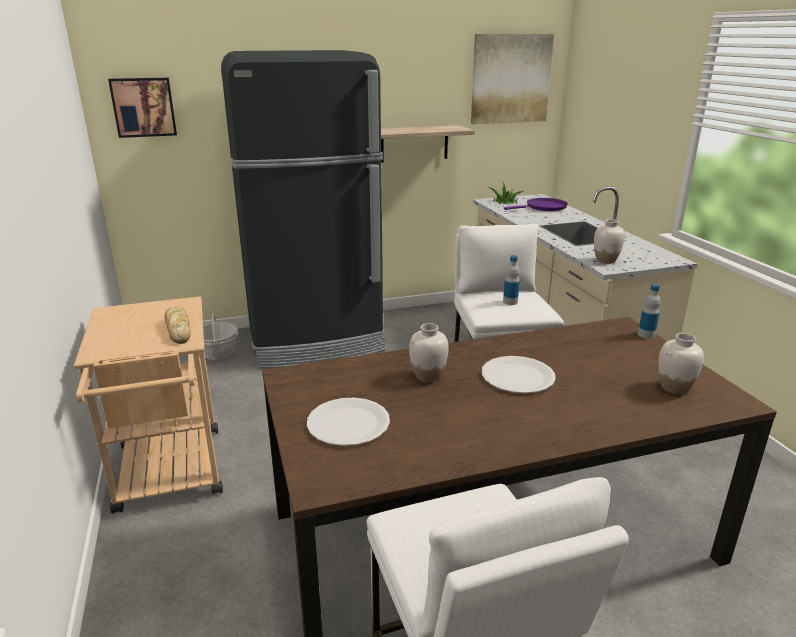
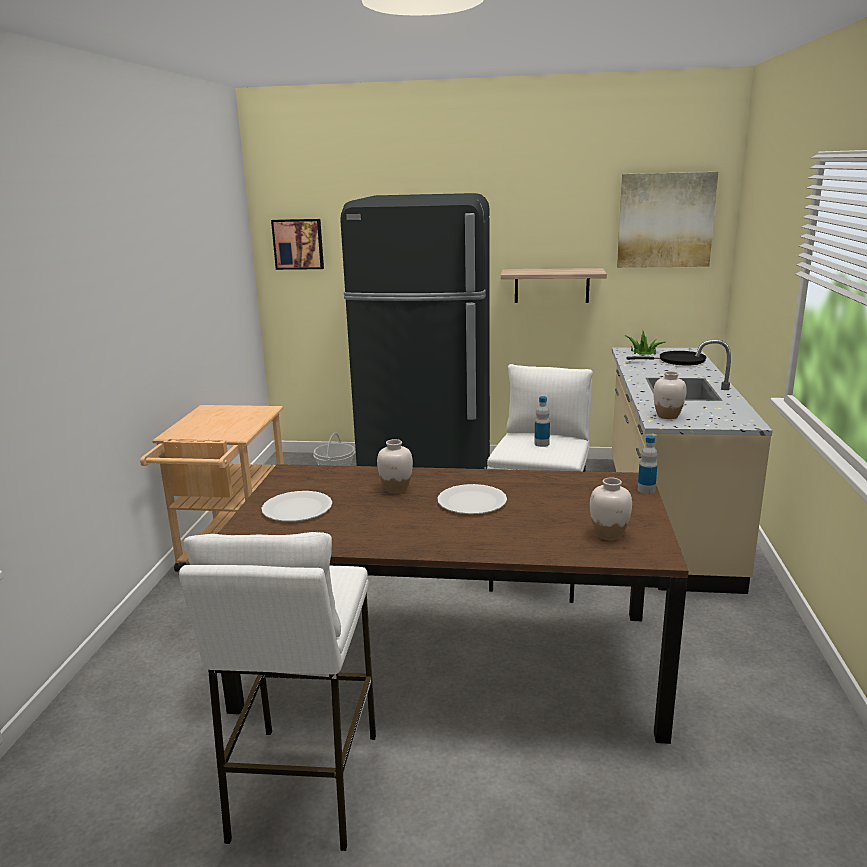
camera: 25 degrees right, 5 degrees down
(178, 329) = (241, 427): bread -> none
(544, 207) = (678, 361): purple frying pan -> black frying pan

